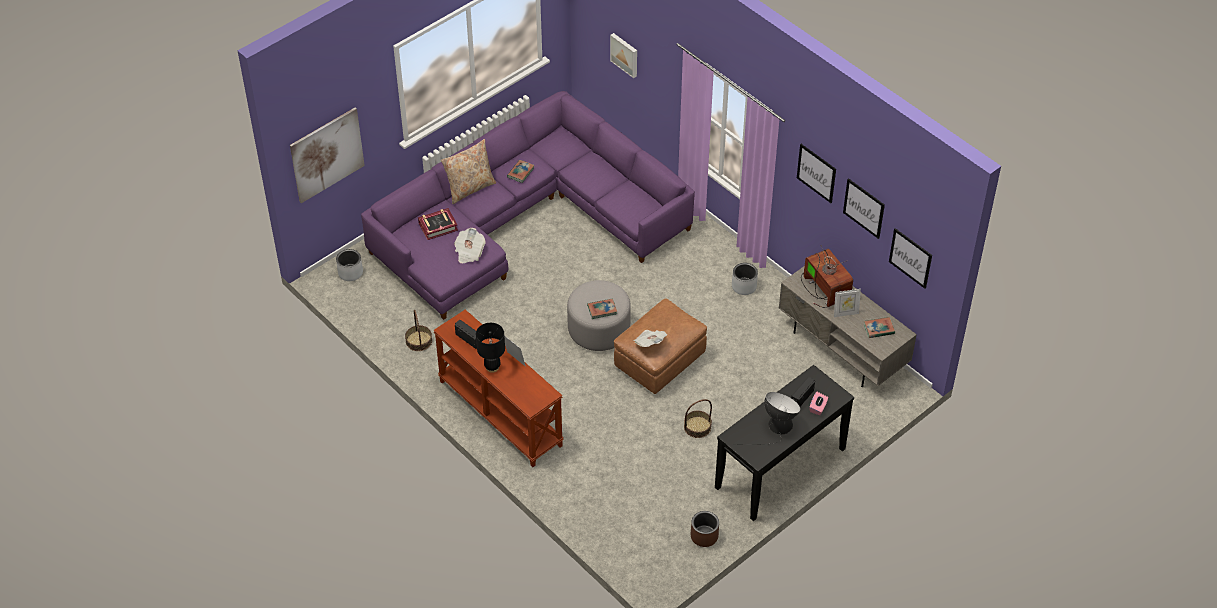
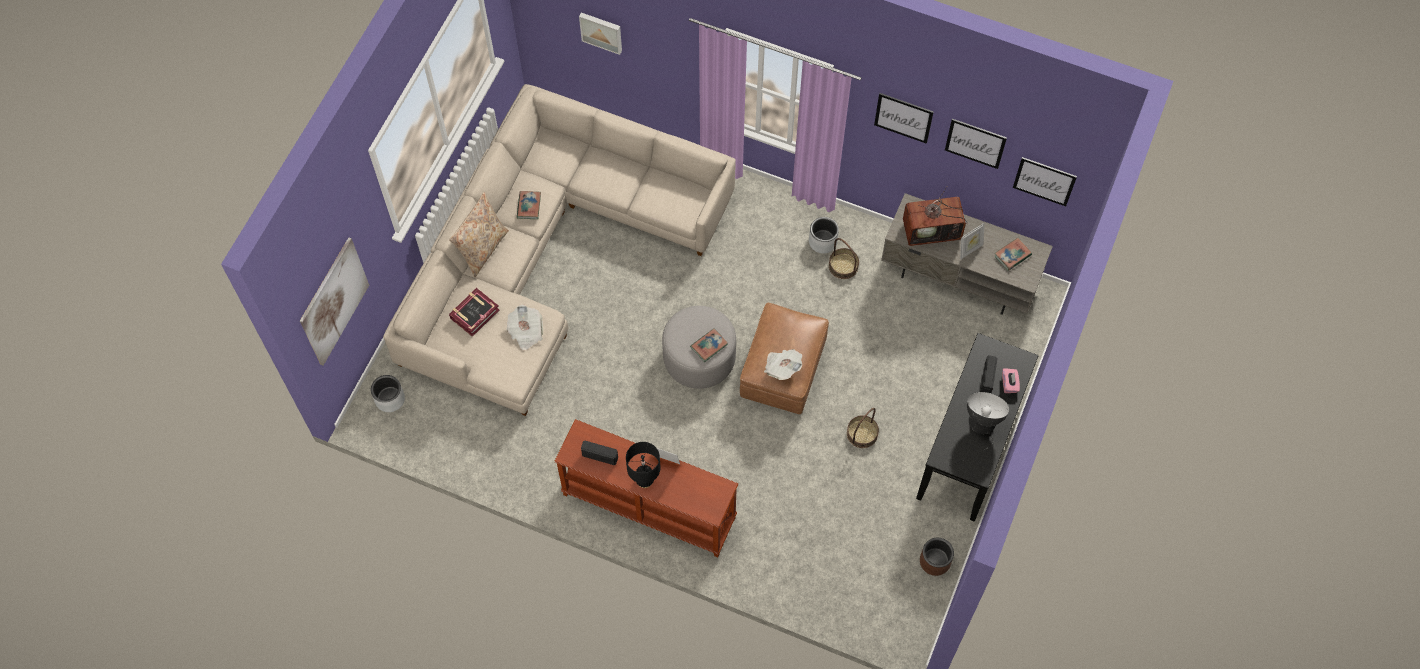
camera: 25 degrees left, 15 degrees up
(418, 341) = (513, 454): basket -> basket (843, 266)
(524, 220) = (547, 253): purple sofa -> beige sofa
(823, 289) = (933, 229): television -> television turned 135 degrees clockwise

